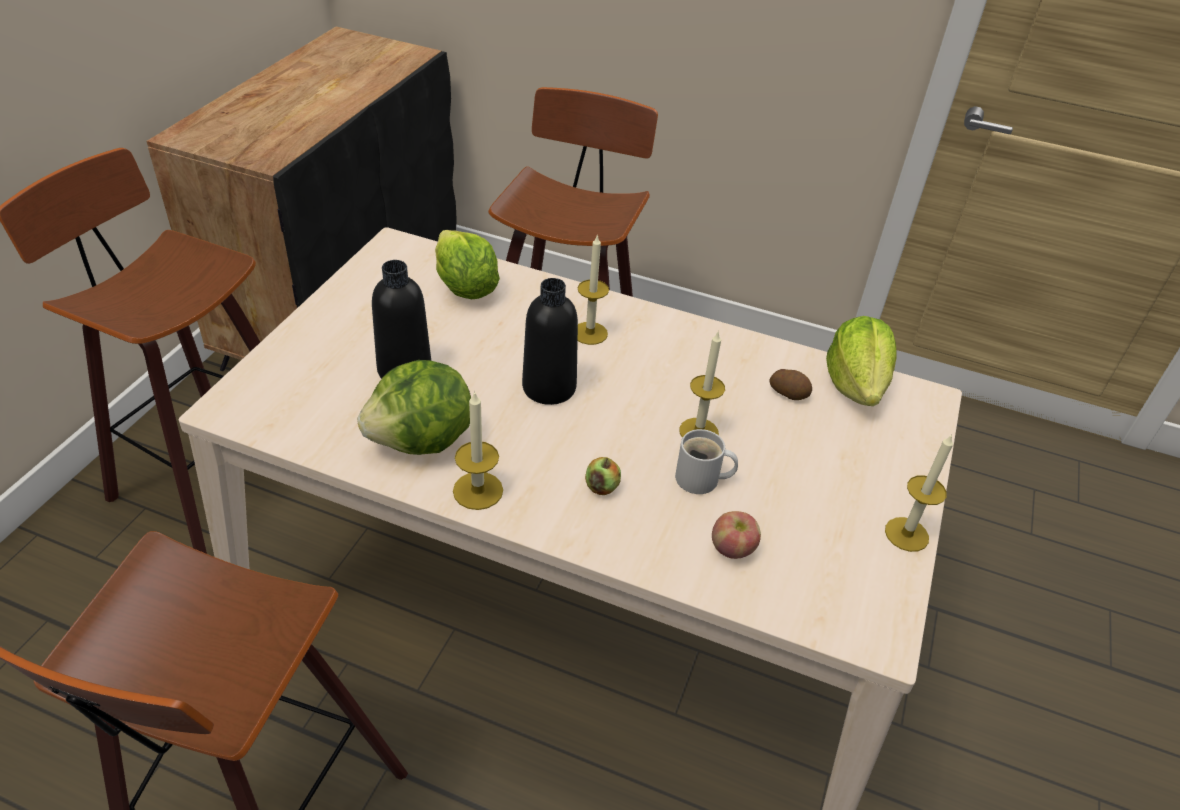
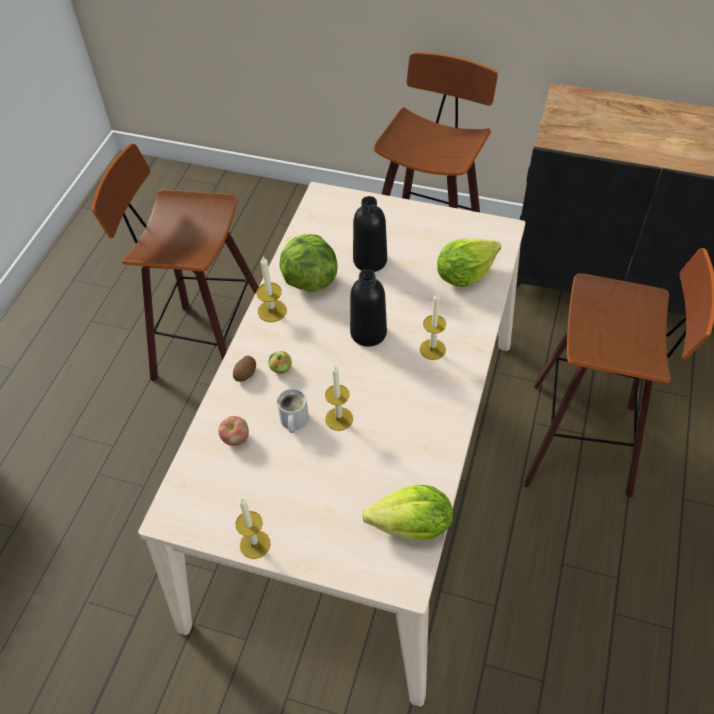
camera: 90 degrees right, 10 degrees up
(789, 393) = (392, 477): potato -> potato (246, 374)

